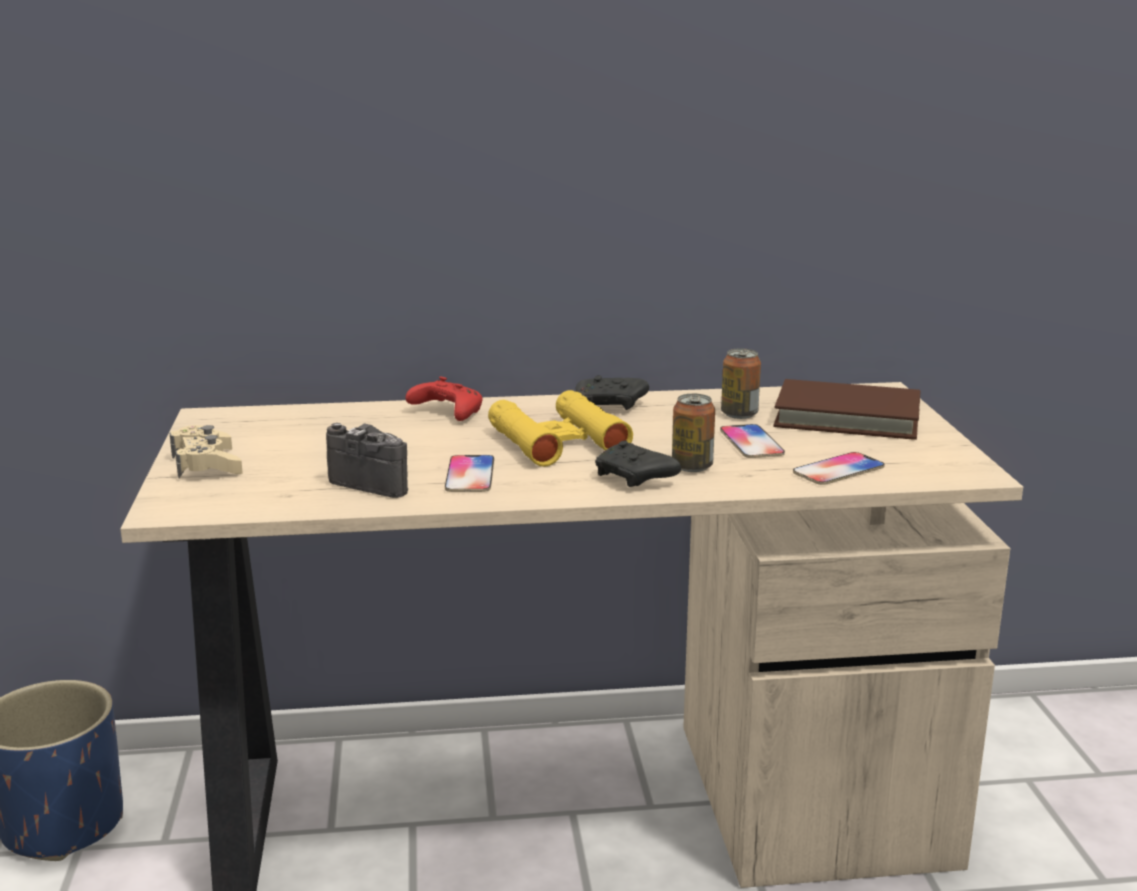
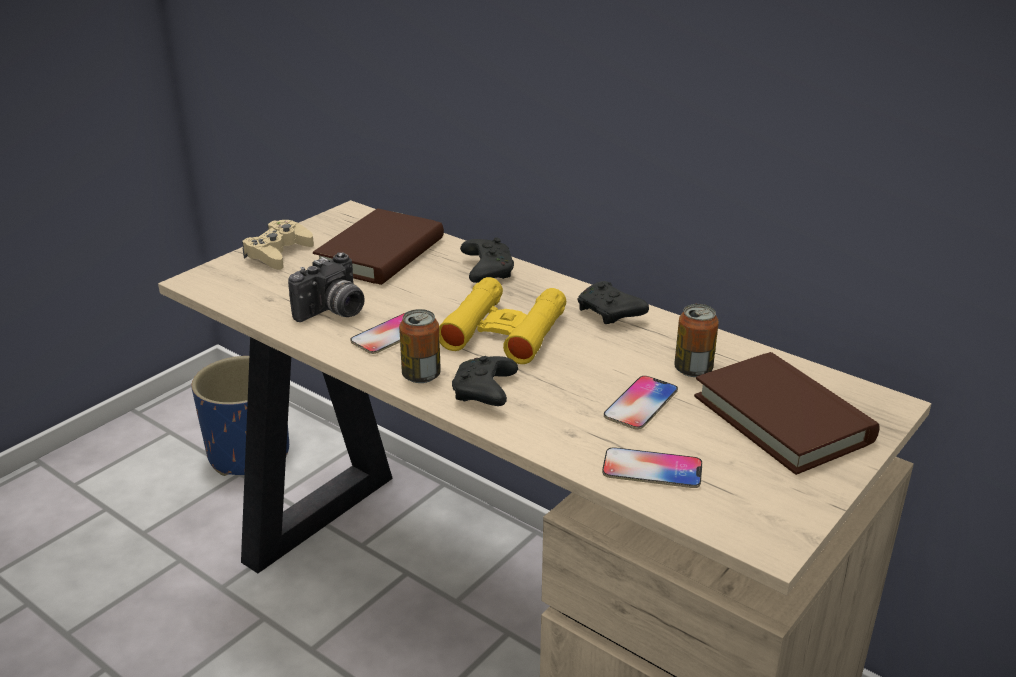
camera: 45 degrees right, 10 degrees up
(319, 432) = (381, 253): none -> brown book
(378, 481) = (333, 312): camera -> camera turned 60 degrees clockwise
(447, 412) = (486, 270): red game controller -> black game controller
(692, 466) = (547, 403): can -> can (421, 375)

